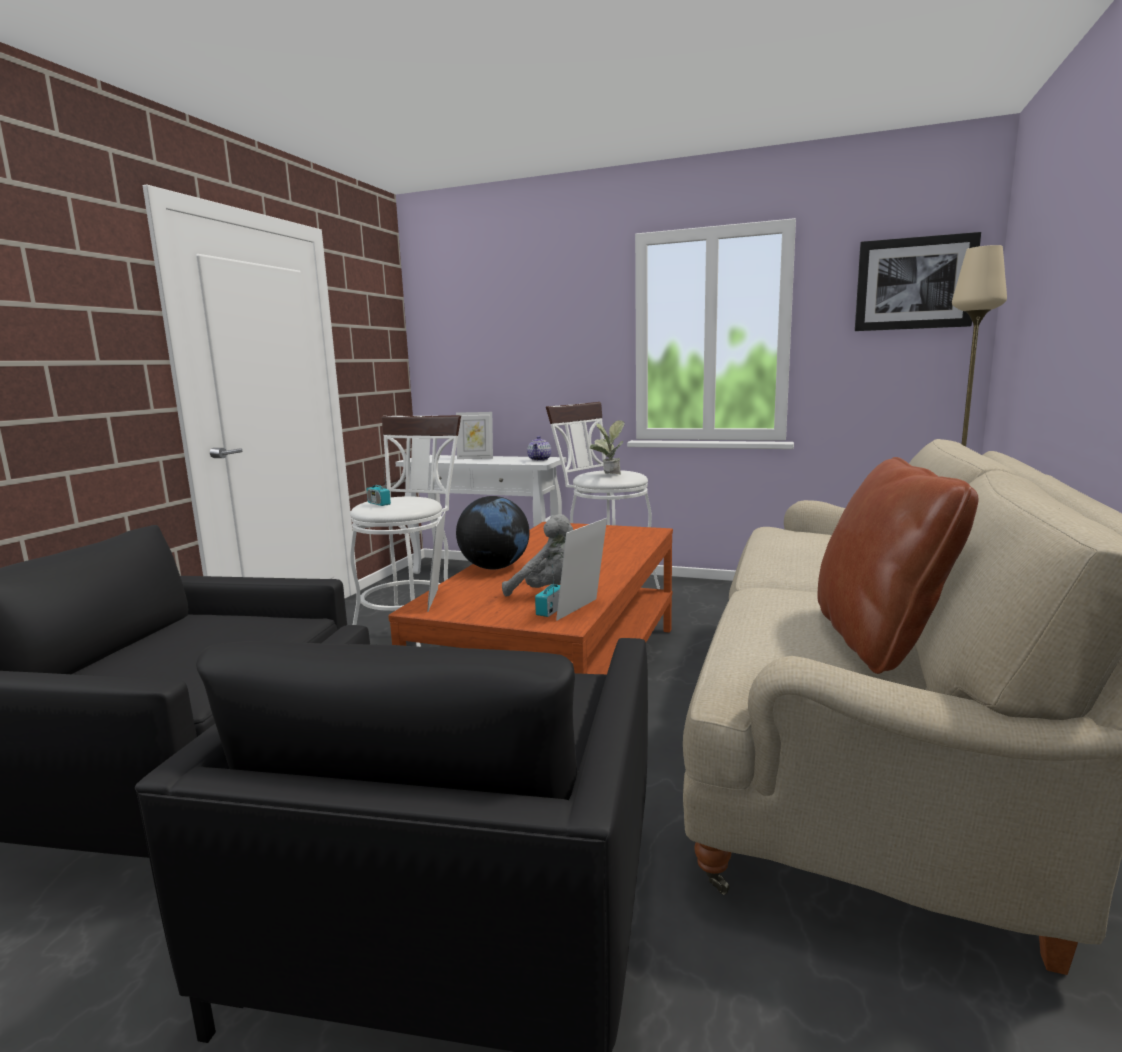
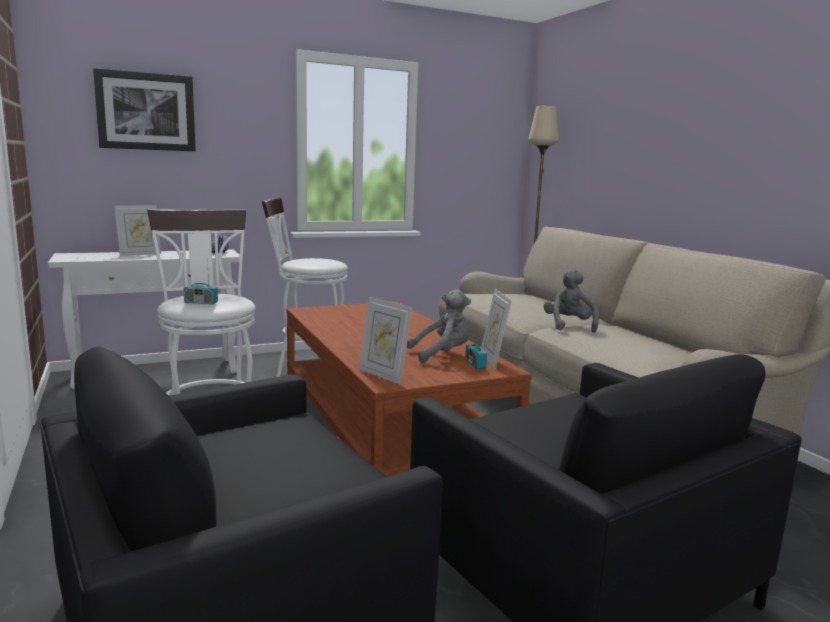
camera: 45 degrees left, 0 degrees up
(495, 567) = (355, 346): globe -> none
(608, 475) = (322, 262): potted plant -> none
(794, 589) = (568, 325): none -> grey plush toy
(878, 640) = (658, 342): brown pillow -> none
(914, 283) = (487, 121): picture -> picture (146, 111)

